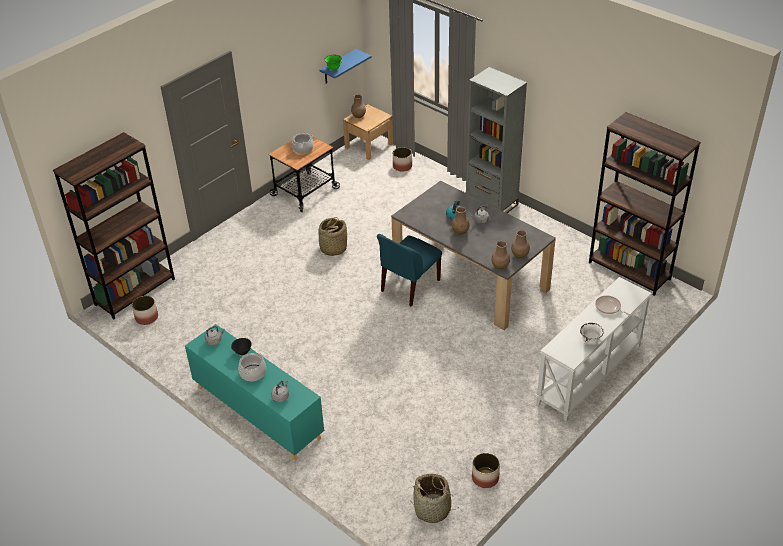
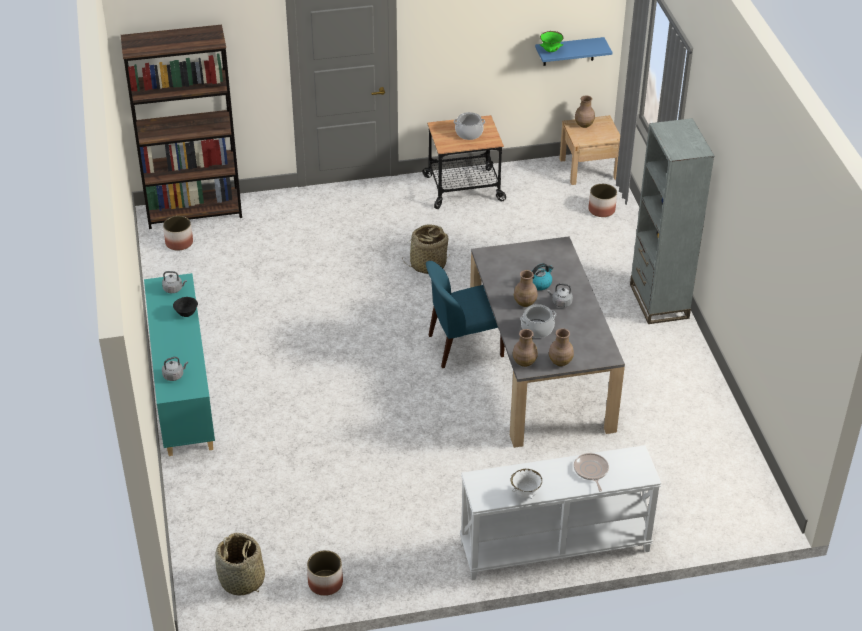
camera: 35 degrees right, 0 degrees up
(253, 373) = (174, 339): cooking pot -> cooking pot (537, 329)
(629, 271) = (737, 463): brown bookcase -> none

